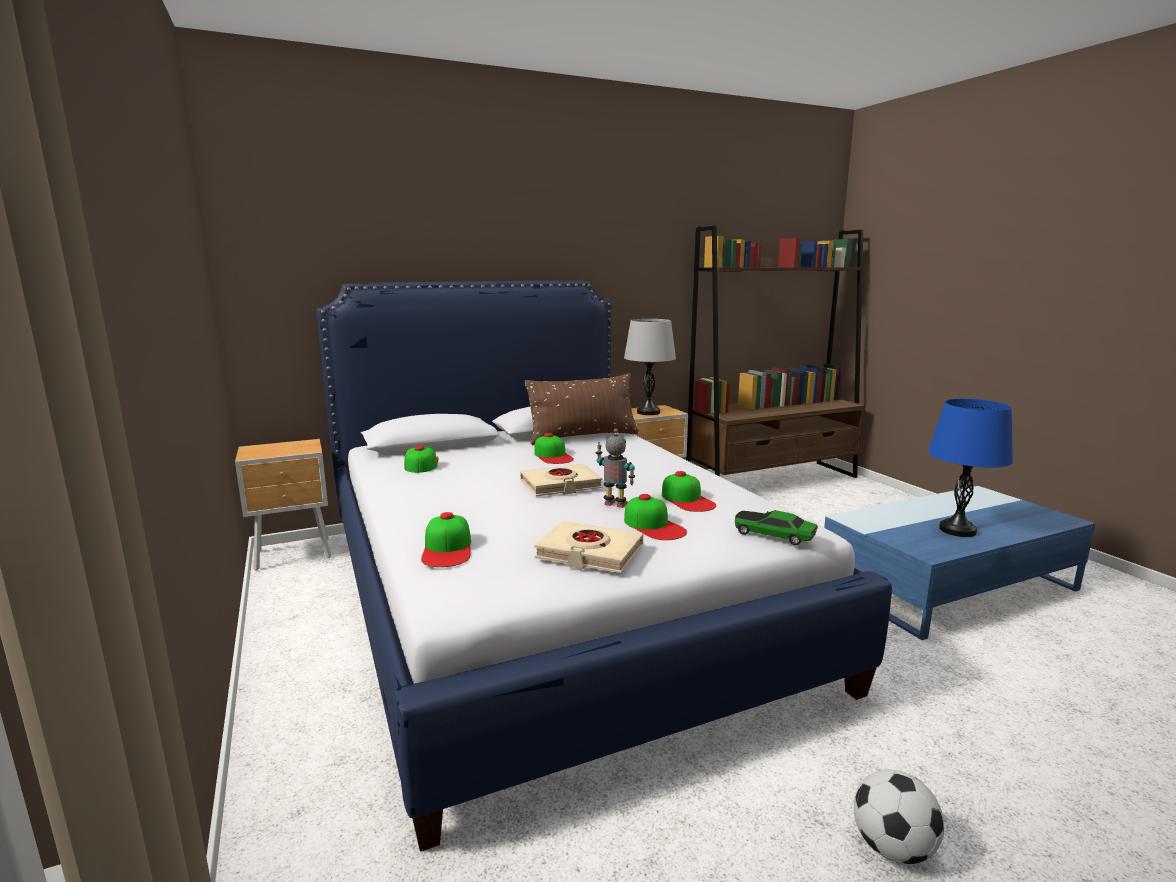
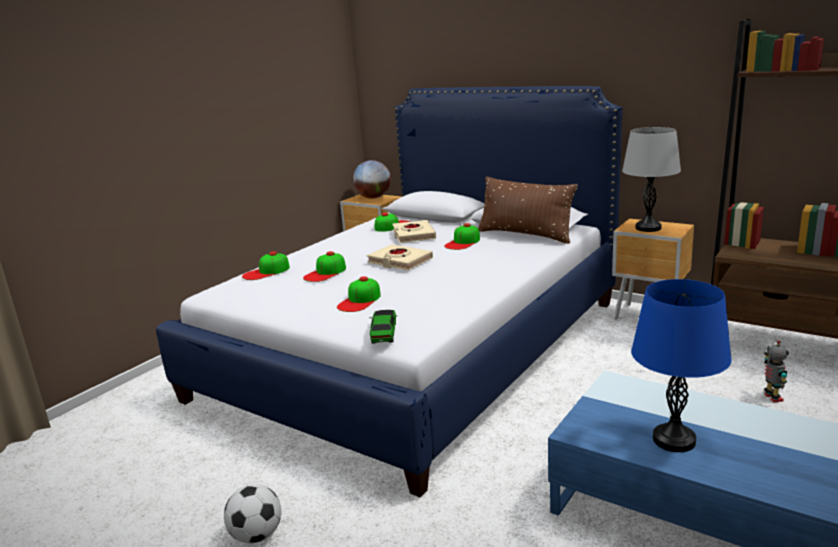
camera: 60 degrees right, 5 degrees up
(280, 447) = (373, 198): none -> globe
(589, 553) = (294, 298): beige book -> beige book (413, 235)
(615, 505) = (386, 283): toy robot -> toy robot (772, 398)
(687, 499) = (425, 296): cap -> cap (325, 273)

